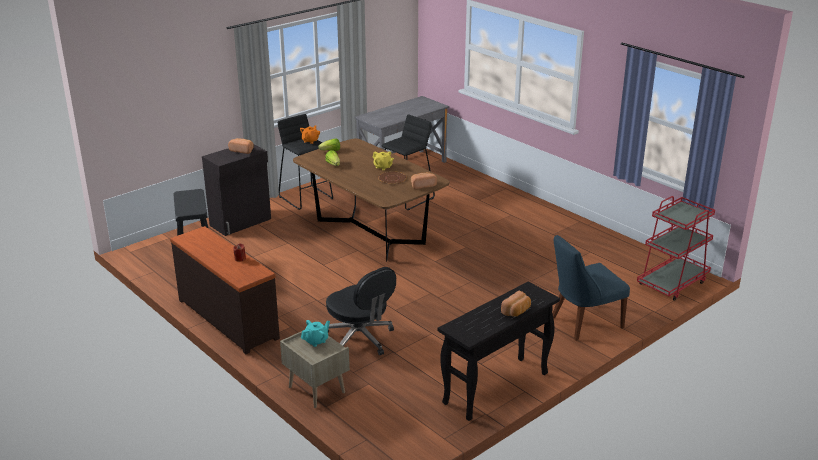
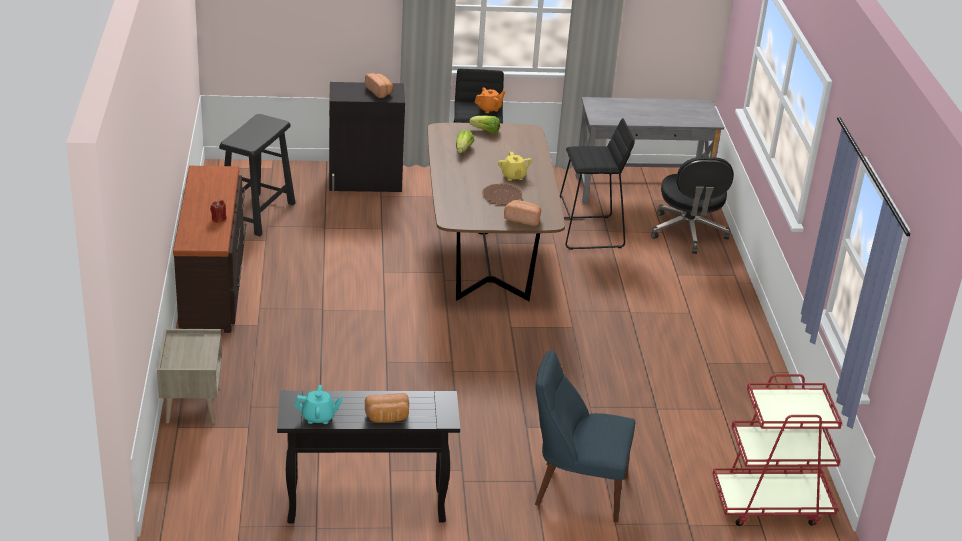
camera: 35 degrees right, 5 degrees up
(316, 341) = (199, 347): turquoise teapot -> turquoise teapot (318, 417)
(360, 339) = (306, 375): black office chair -> black office chair (688, 233)

